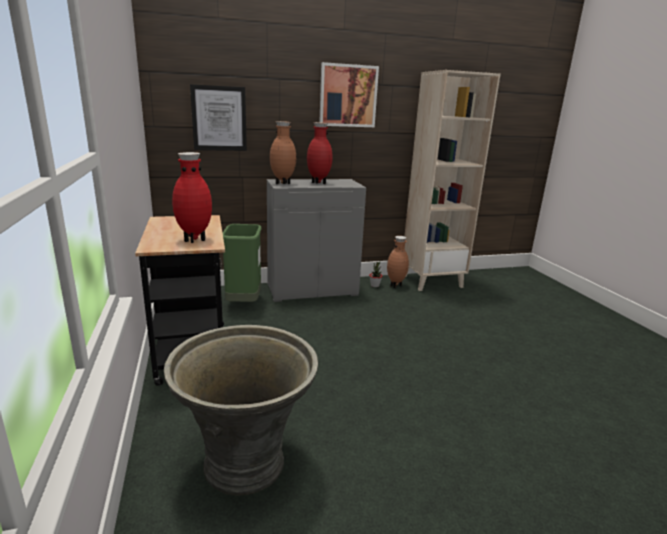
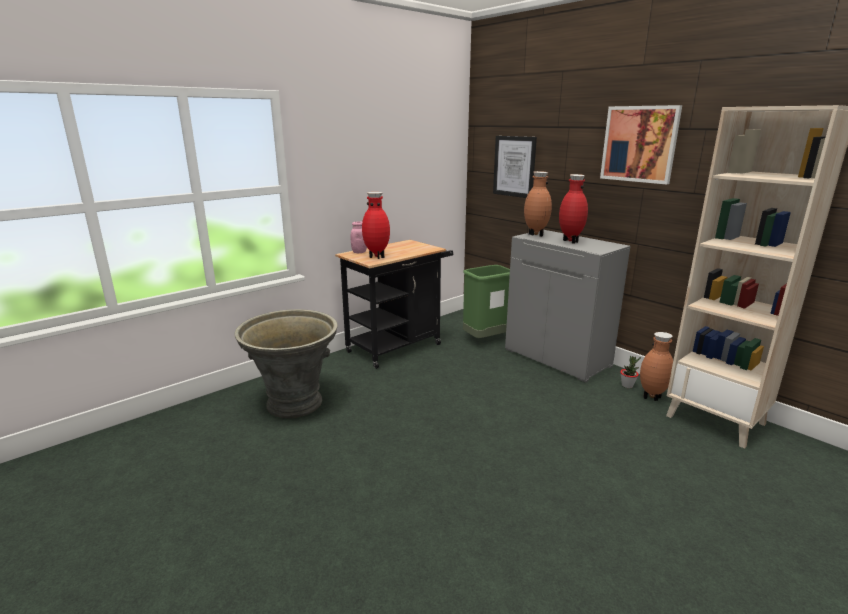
camera: 65 degrees right, 0 degrees up
(155, 242) = (359, 252): none -> pink jar

